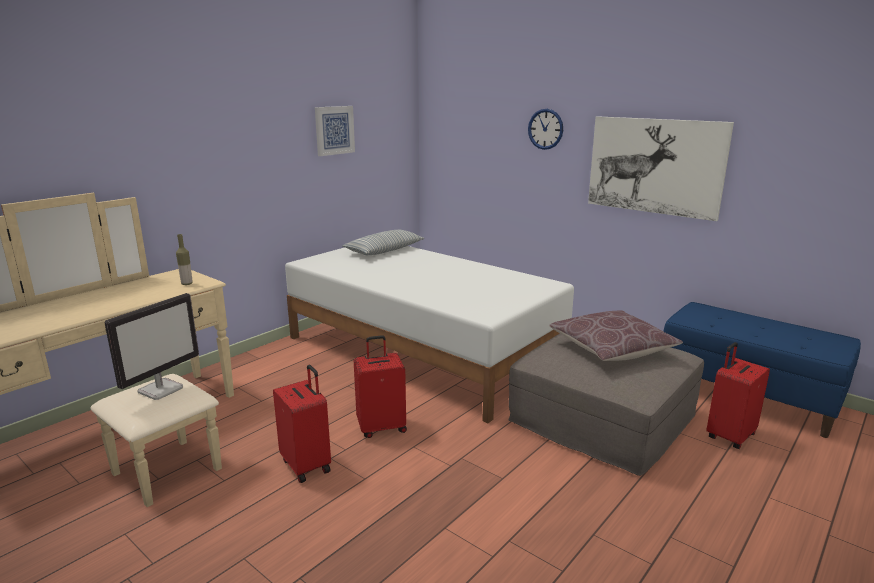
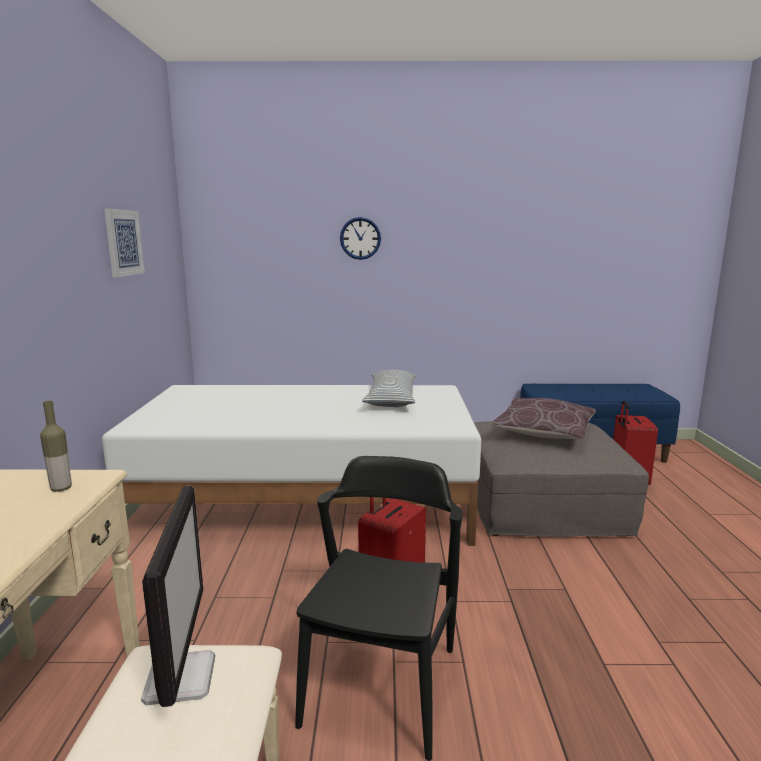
camera: 40 degrees left, 5 degrees down
(307, 465) = (382, 685): red suitcase -> black chair
(384, 250) = (212, 394): pillow -> pillow (391, 398)
(655, 166) = (478, 266): picture -> none

